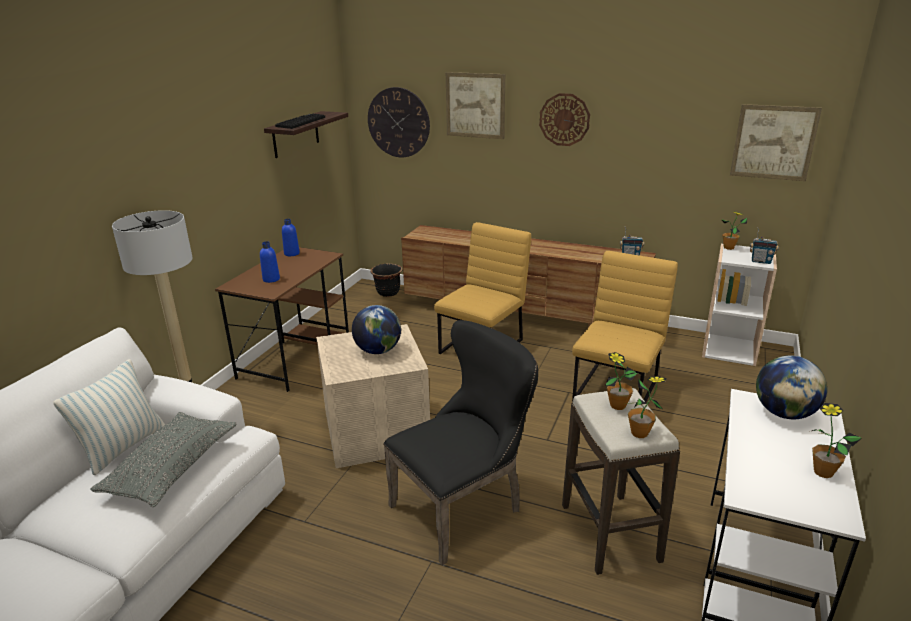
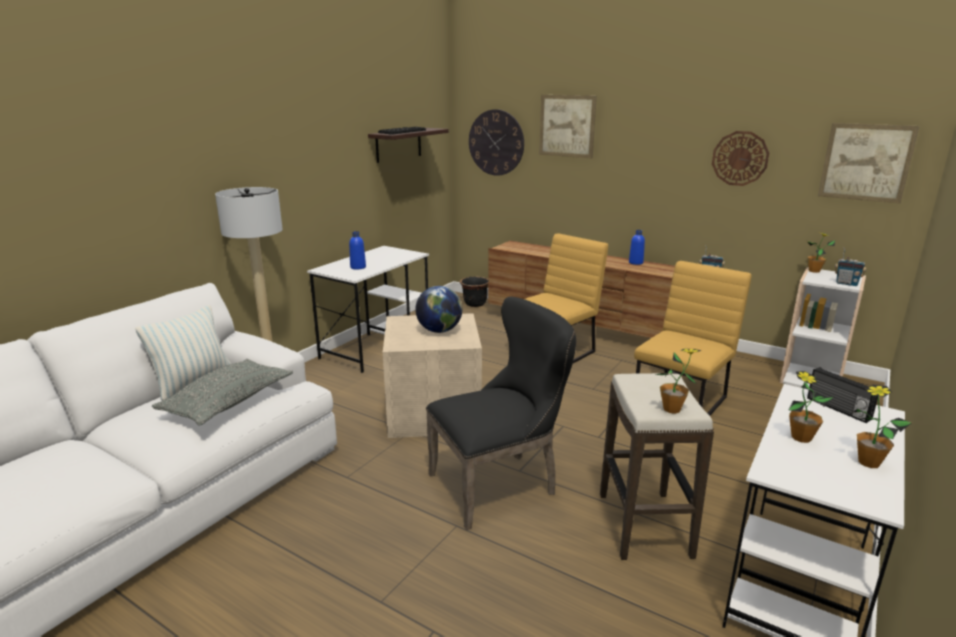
camera: 10 degrees right, 5 degrees down
(291, 253) = (383, 251): blue bottle -> blue bottle (636, 263)
(295, 356) = (376, 346): brown desk -> white desk
(564, 119) = (651, 139): wall clock -> wall clock (740, 158)
(617, 405) = (656, 385): potted plant -> potted plant (801, 438)
(784, 413) = (837, 409): globe -> radio

